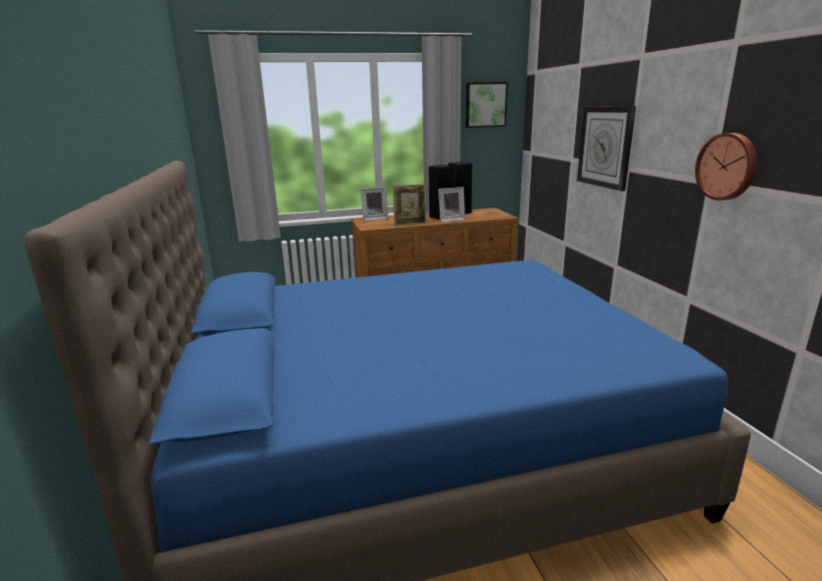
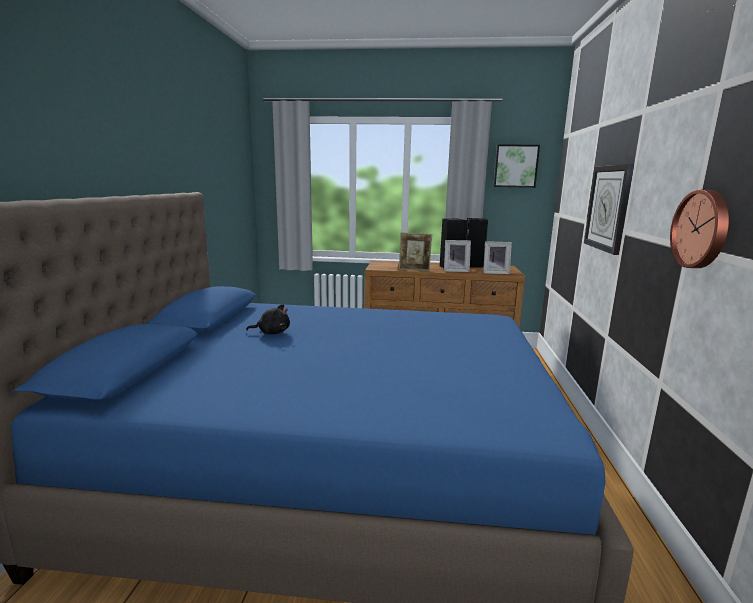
camera: 20 degrees right, 5 degrees down
(335, 316) = (272, 332): none -> black plush toy
(374, 219) = (390, 262): picture frame -> picture frame (495, 272)

